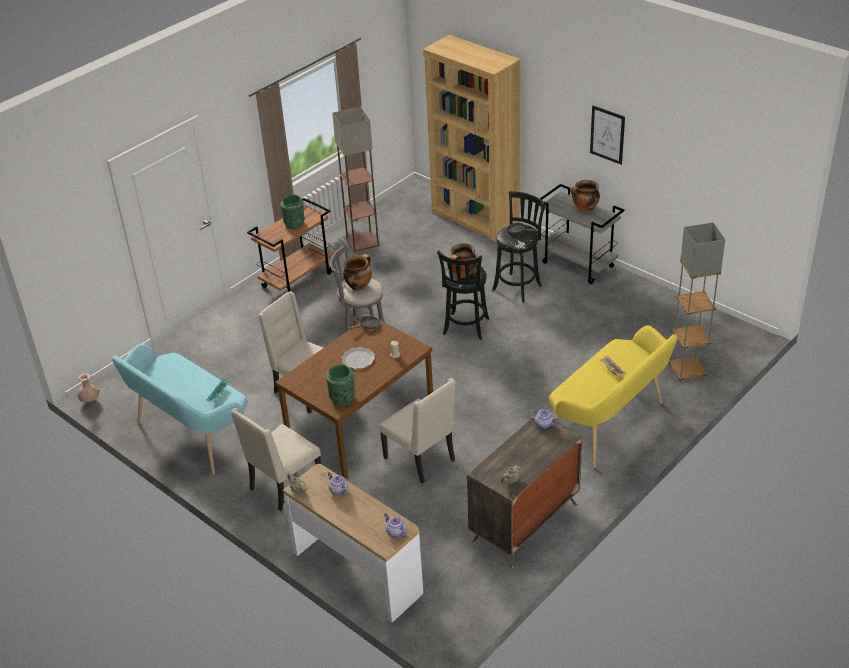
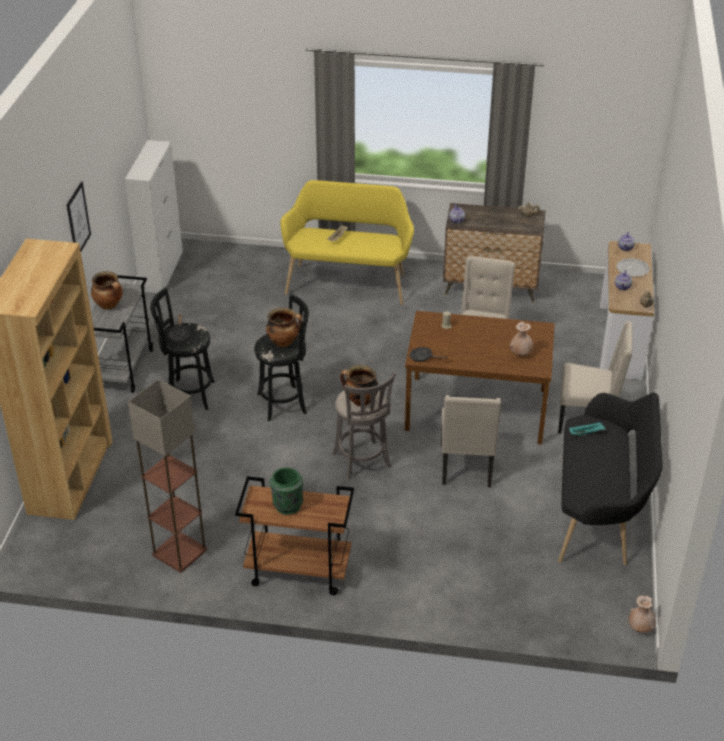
camera: 125 degrees left, 0 degrees up
(191, 436) = (599, 513): turquoise bench -> black bench
(319, 379) = (520, 353): none -> beige vase
(342, 398) = (528, 331): green vase -> none
(358, 359) = (473, 343): plate -> plate (632, 269)
(687, 372) = (248, 264): grey floor lamp -> none
(712, 319) = (162, 271): none -> white cabinet

